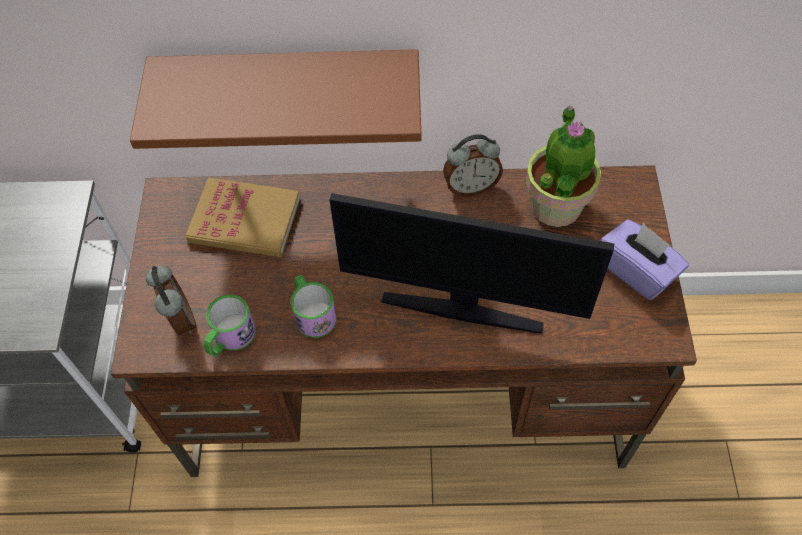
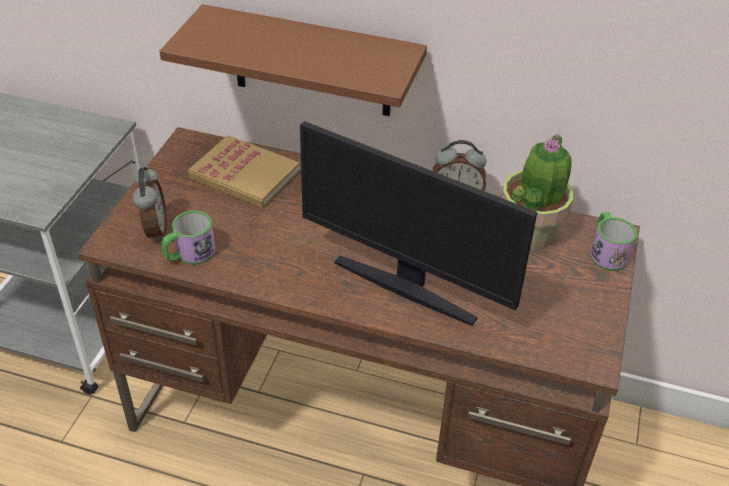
camera: 15 degrees right, 15 degrees down
(312, 313) = (269, 255): mug -> mug (606, 252)
(637, 271) = (587, 302): purple tissue box -> none

